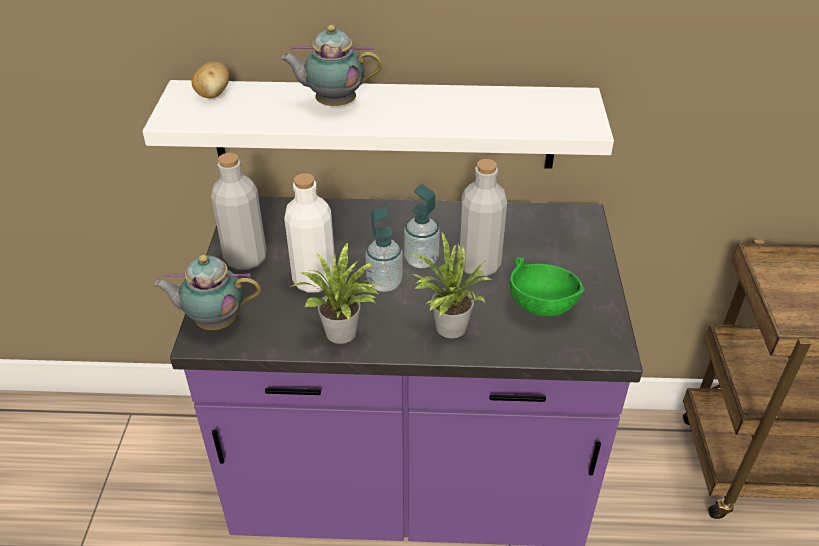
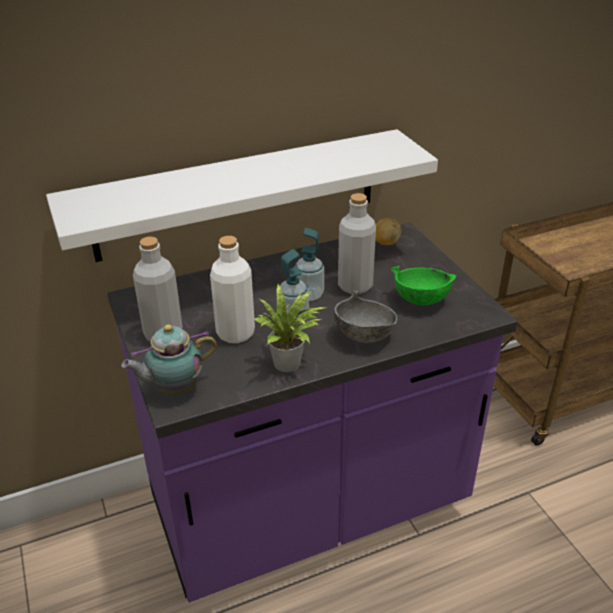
camera: 25 degrees left, 5 degrees down
(213, 95) = (99, 196): potato -> potato (386, 242)
(333, 104) = (209, 180): teapot -> none
(447, 328) = (365, 335): potted plant -> grey bowl

